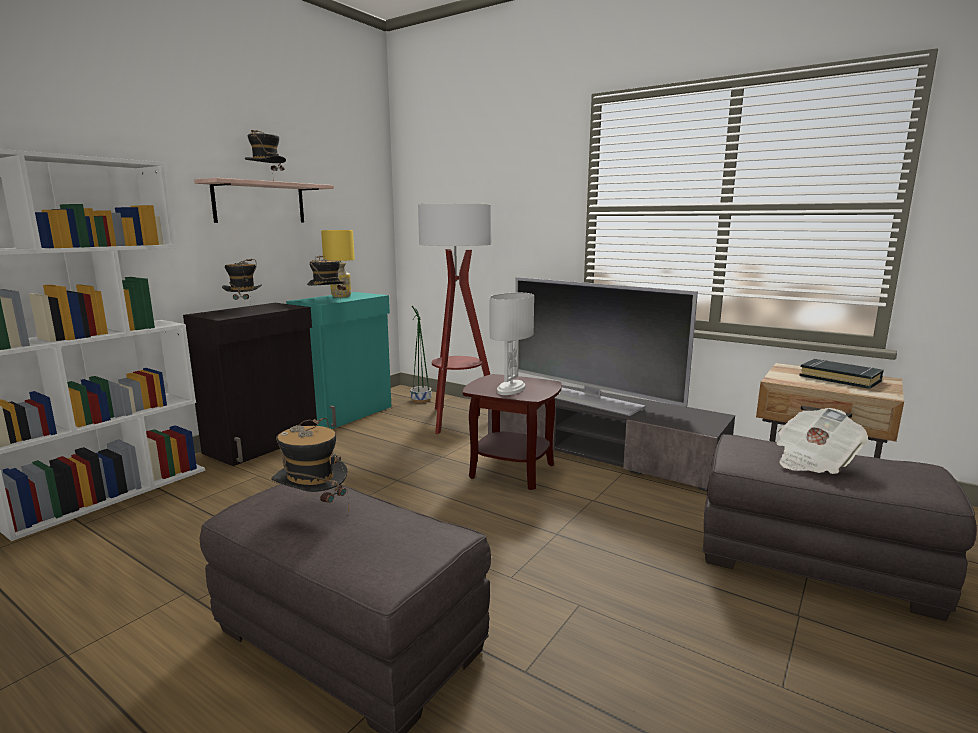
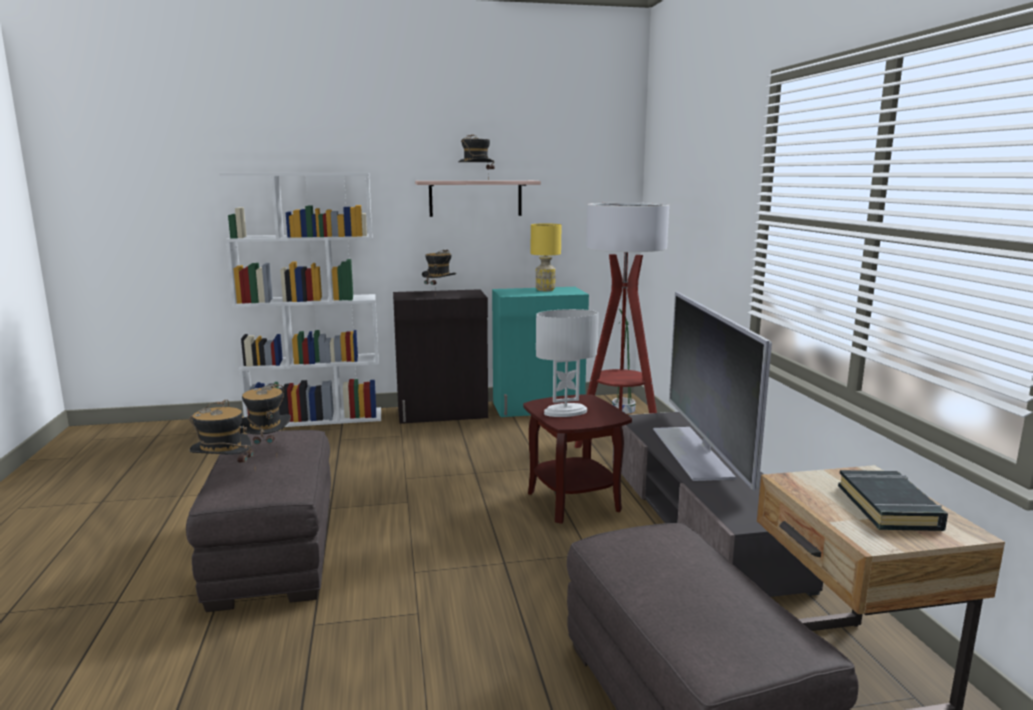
camera: 45 degrees right, 0 degrees up
(327, 302) = (514, 294): hat -> hat (224, 474)
(813, 461) = (677, 578): newspaper -> none

